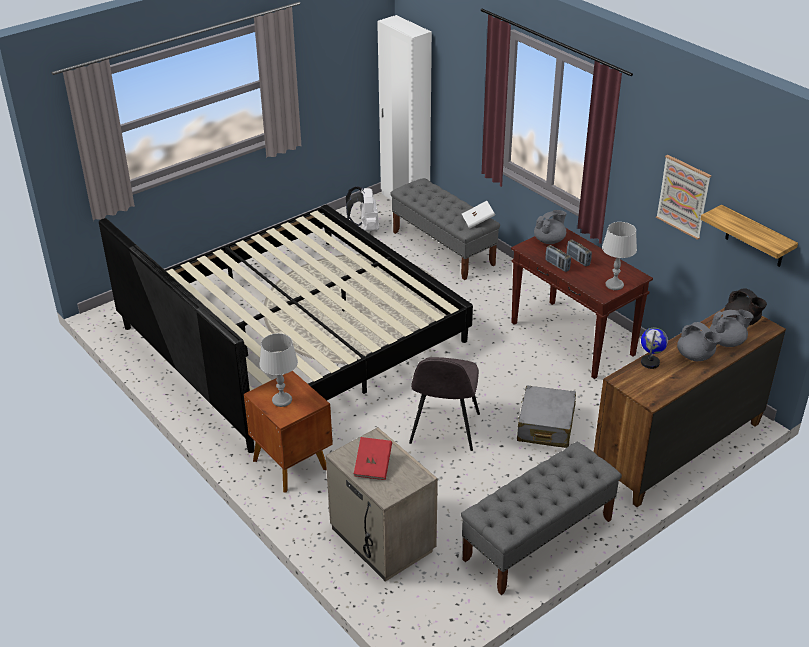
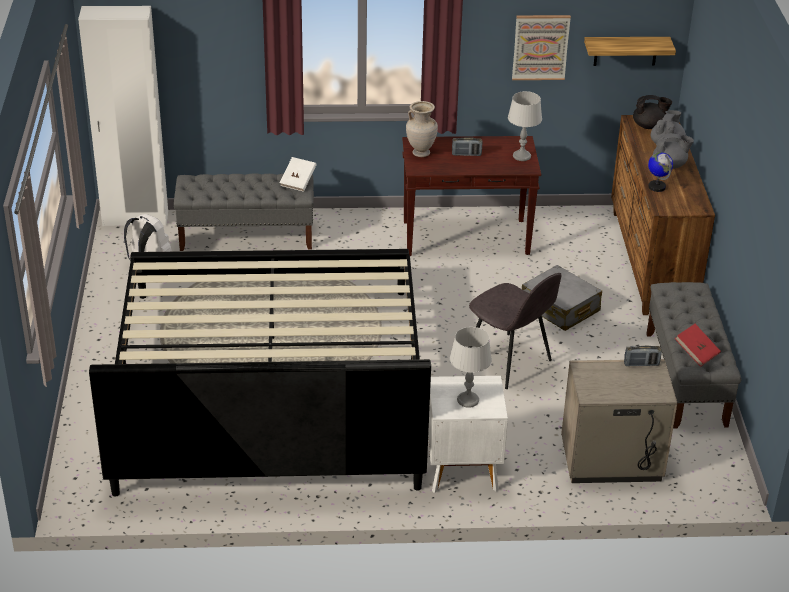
camera: 55 degrees left, 0 degrees up
(290, 463) = (461, 470): brown nightstand -> white nightstand
(373, 466) = (619, 384): red book -> red book (696, 352)
(549, 240) = (421, 153): grey teapot -> beige vase
(557, 265) = (462, 167): radio -> radio (641, 364)

